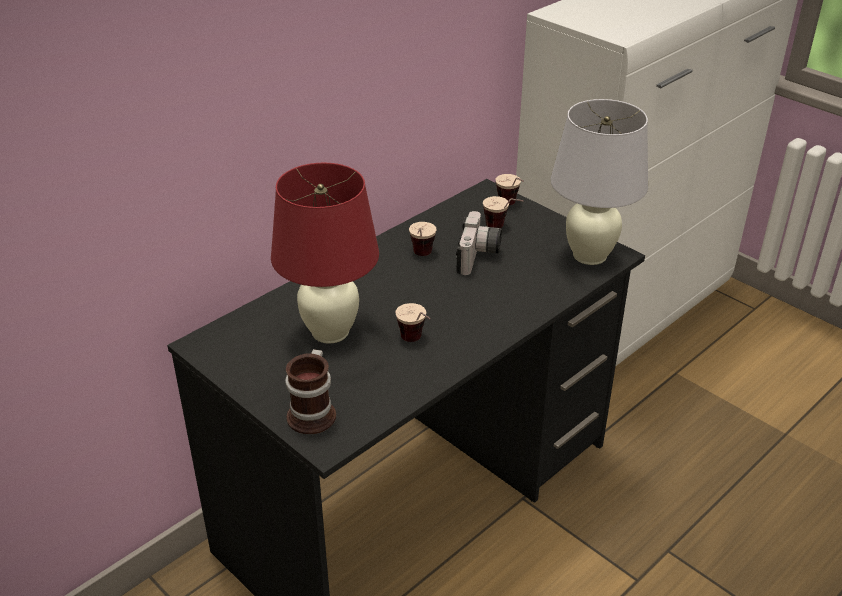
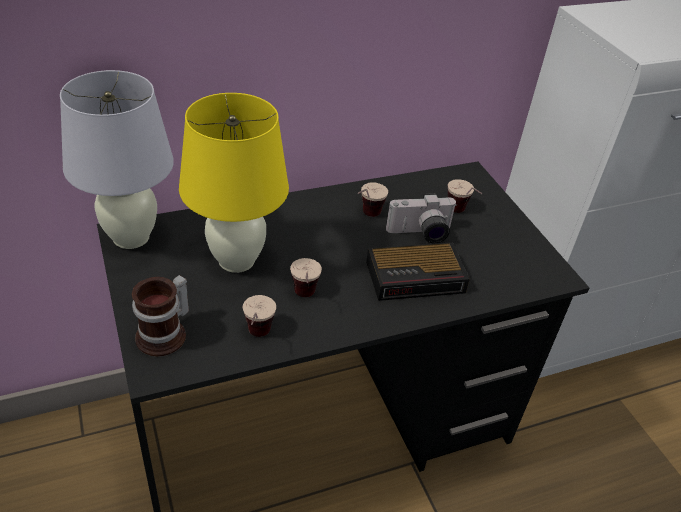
camera: 20 degrees right, 5 degrees up
(330, 332) = (236, 260): red table lamp -> yellow table lamp
(479, 257) = (420, 234): camera -> camera turned 45 degrees clockwise
(500, 293) = (417, 277): none -> alarm clock
(511, 207) = (483, 195): cup -> cup (257, 339)
(589, 255) = (530, 268): white table lamp -> white table lamp (131, 237)

